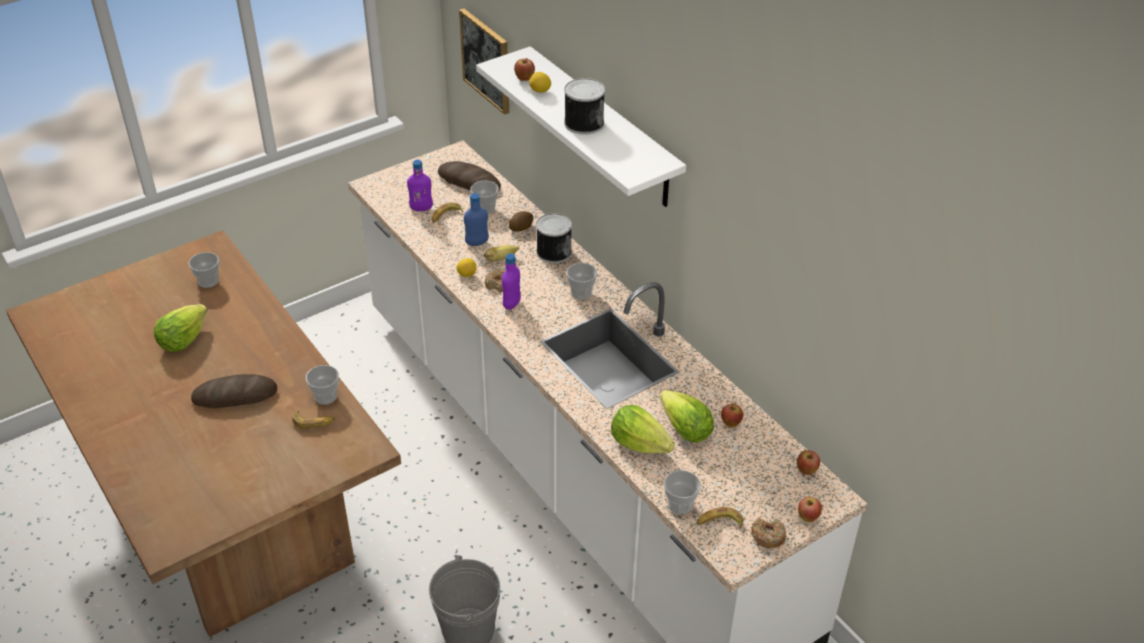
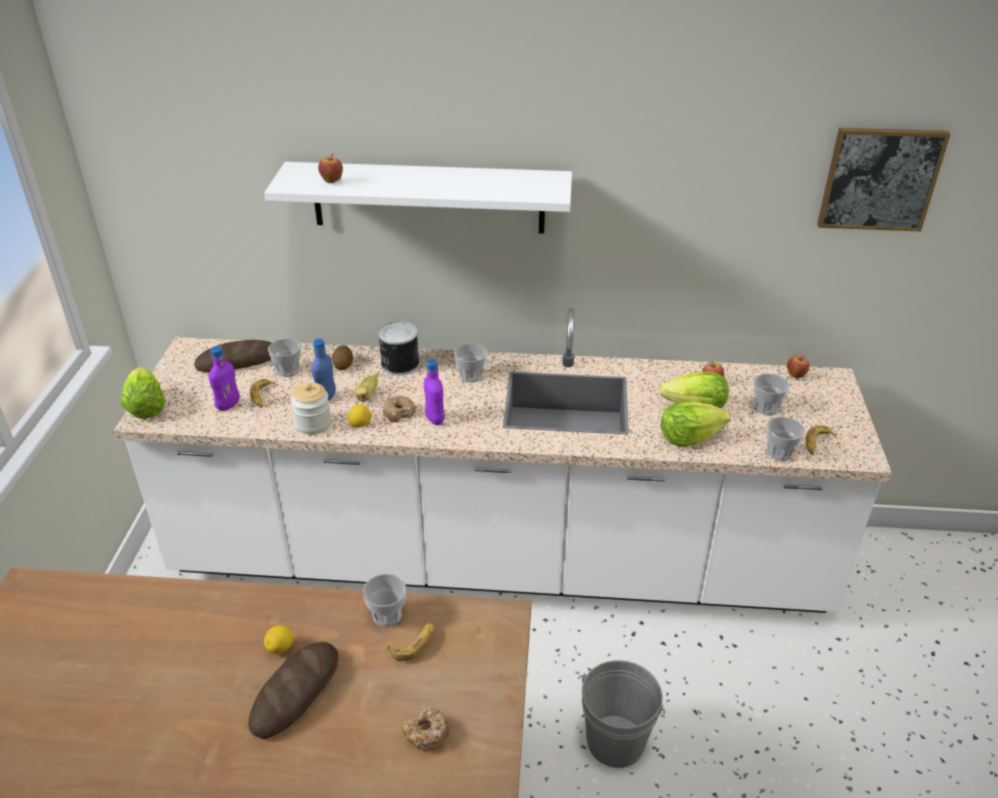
camera: 50 degrees left, 5 degrees down
(183, 340) = (142, 696): lettuce -> lettuce (146, 408)
(208, 281) = (77, 622): cup -> cup (766, 408)
(444, 254) = (313, 424): none -> jar
(486, 60) = (201, 219): picture -> picture (880, 179)
(540, 91) = (363, 182): lemon -> lemon (280, 648)
(583, 123) = (444, 184): can -> none
(767, 536) = (851, 428): donut -> donut (426, 733)
(807, 518) = (846, 400): apple -> none

